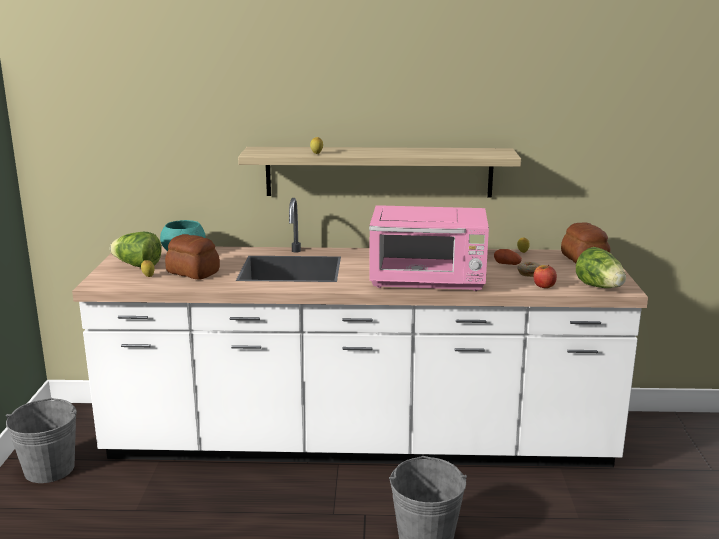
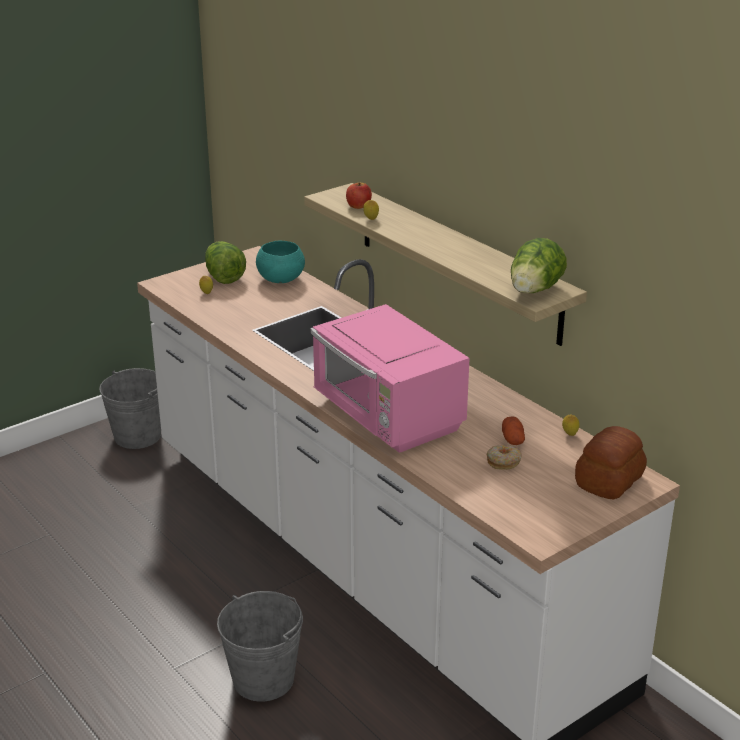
camera: 50 degrees right, 10 degrees up
(193, 273) = (242, 305): bread -> none
(544, 286) = (474, 484): apple -> apple (358, 206)
(599, 287) = (523, 520): lettuce -> lettuce (534, 291)

